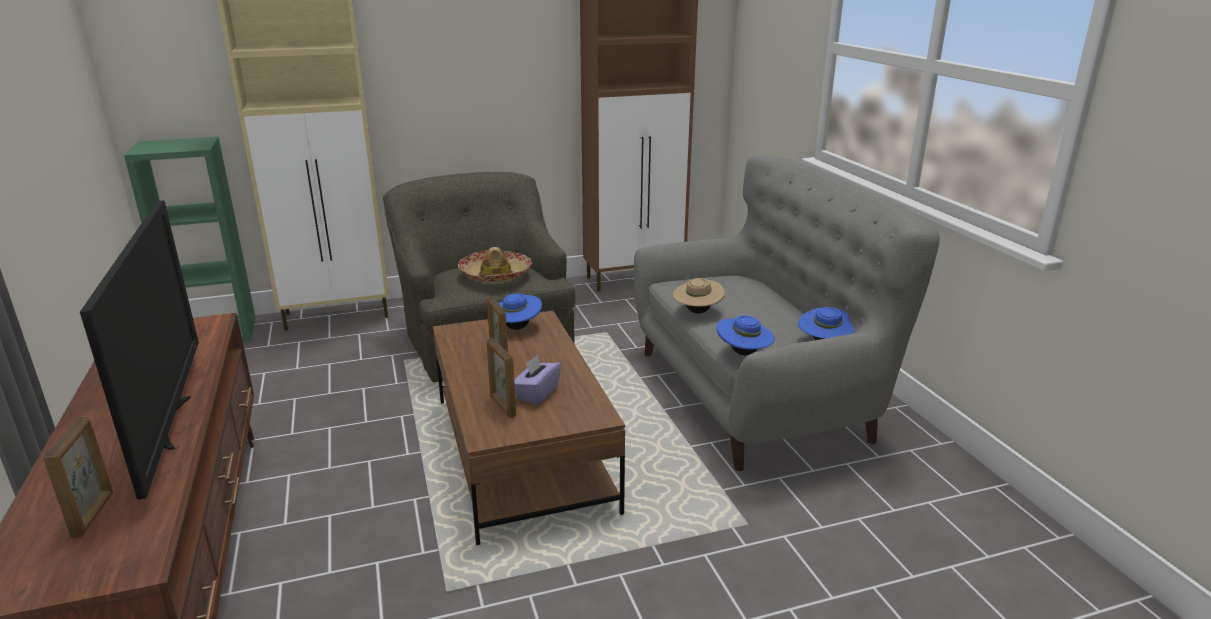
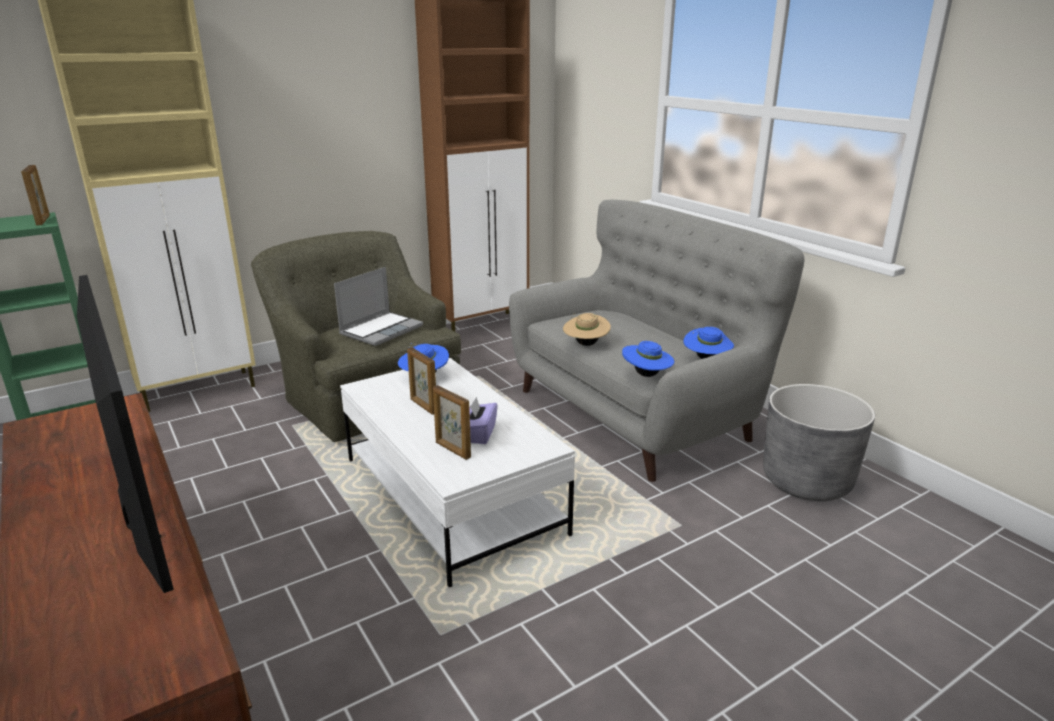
camera: 15 degrees left, 0 degrees up
(94, 514) = (109, 618): picture frame -> picture frame (43, 221)
(496, 274) = (381, 330): hat -> laptop
(522, 453) = (452, 495): brown coffee table -> white coffee table
(919, 498) = (806, 481): none -> grey planter

